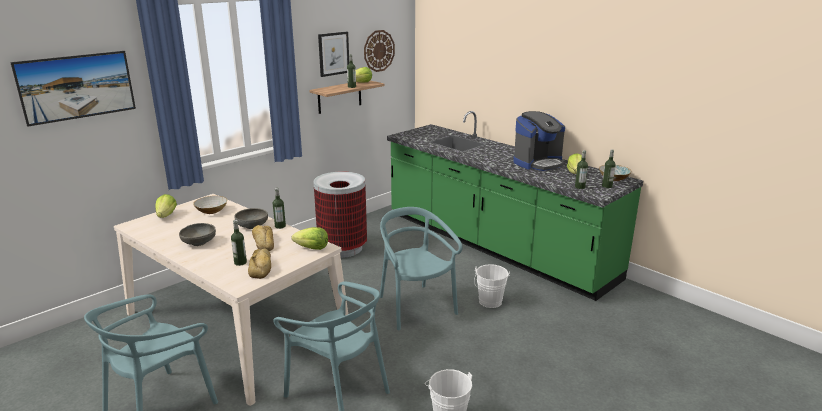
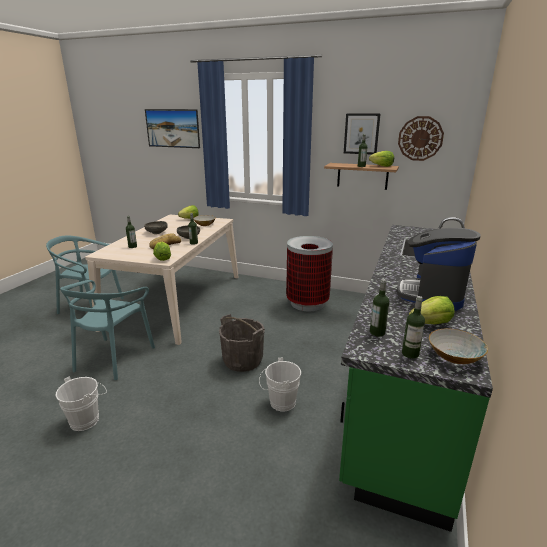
camera: 65 degrees right, 0 degrees up
(261, 267) = (128, 252): bread -> none
(415, 307) = (243, 360): turquoise chair -> grey bucket
(538, 163) = (431, 295): coffee machine -> coffee machine turned 75 degrees clockwise

